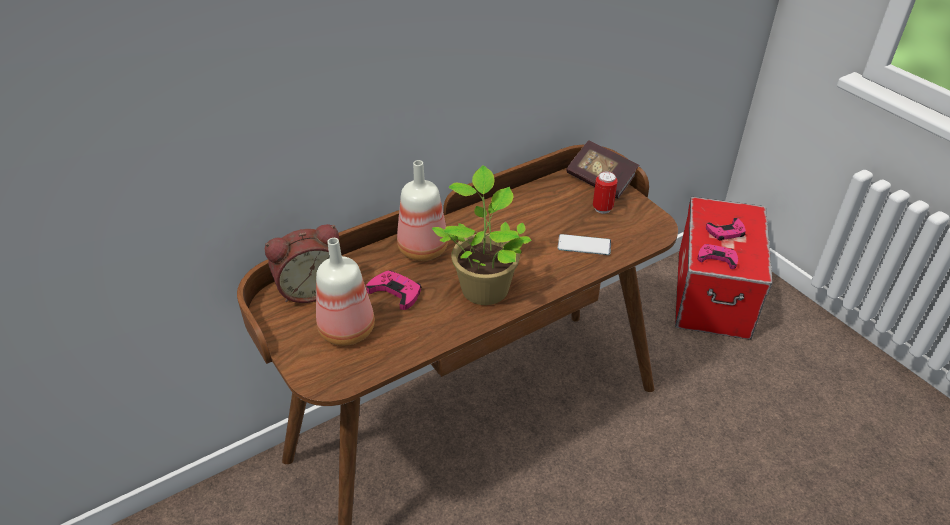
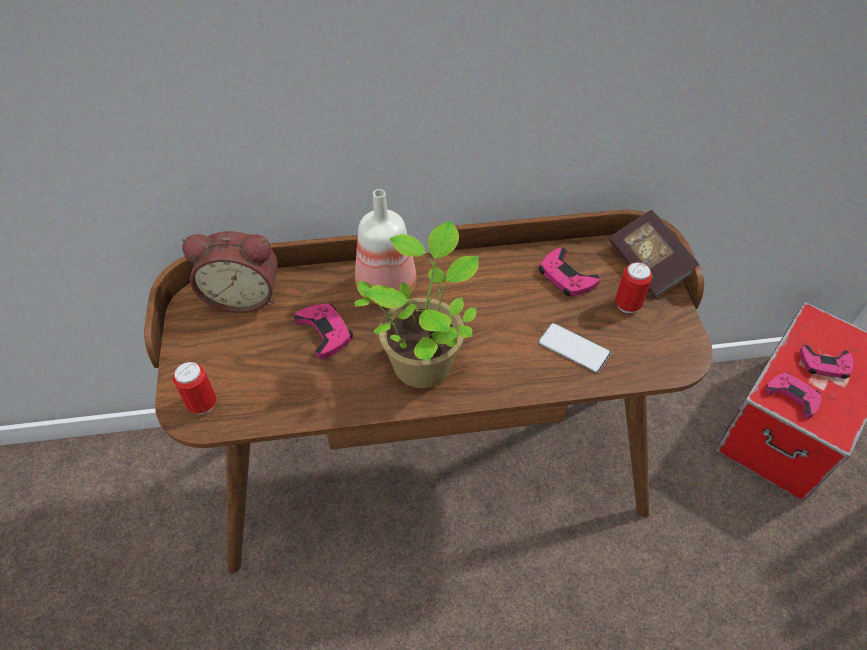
camera: 25 degrees right, 10 degrees up
(330, 371) = (202, 404): none -> can
(345, 329) = (247, 359): bottle -> none
(550, 204) = (566, 277): none -> pink game controller

